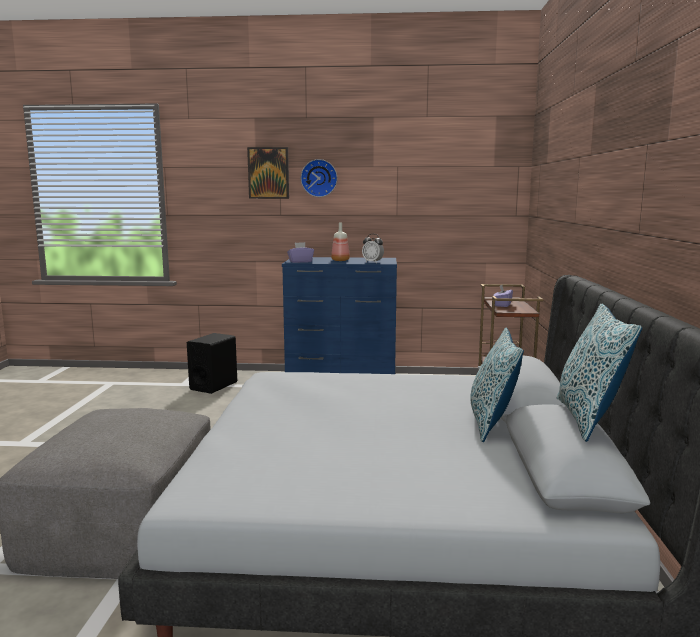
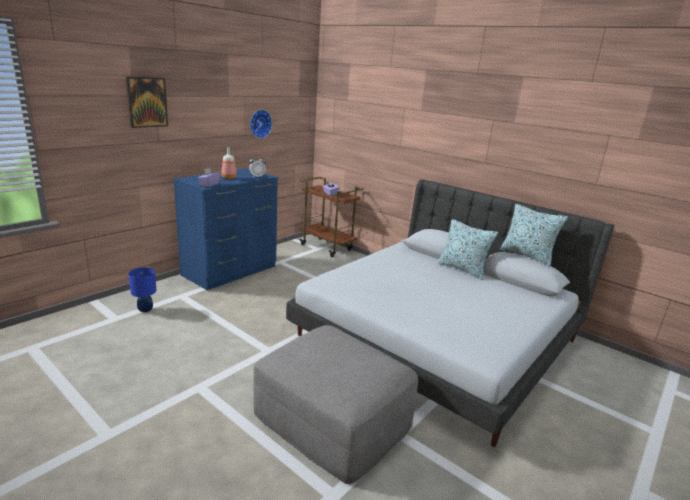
camera: 55 degrees left, 10 degrees up
(213, 386) = (146, 309): black speaker -> blue table lamp
(319, 178) = (190, 106): wall clock -> wall clock (259, 123)

